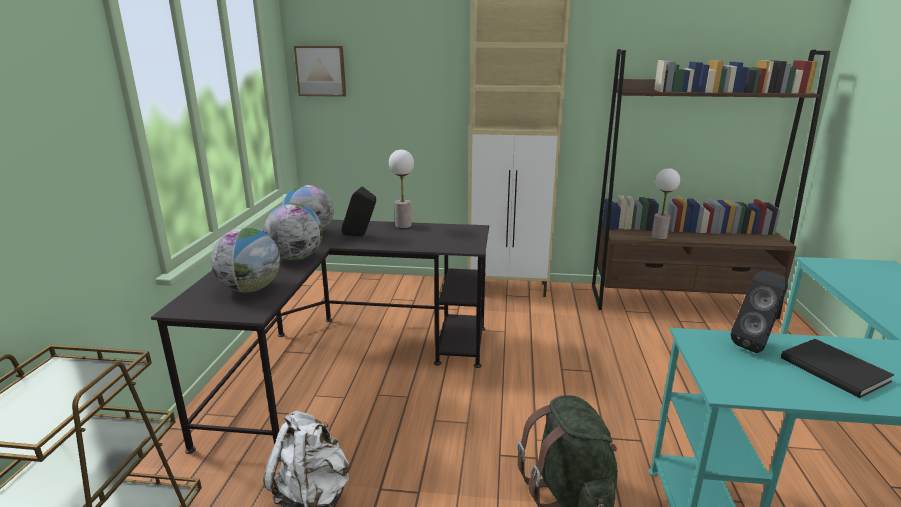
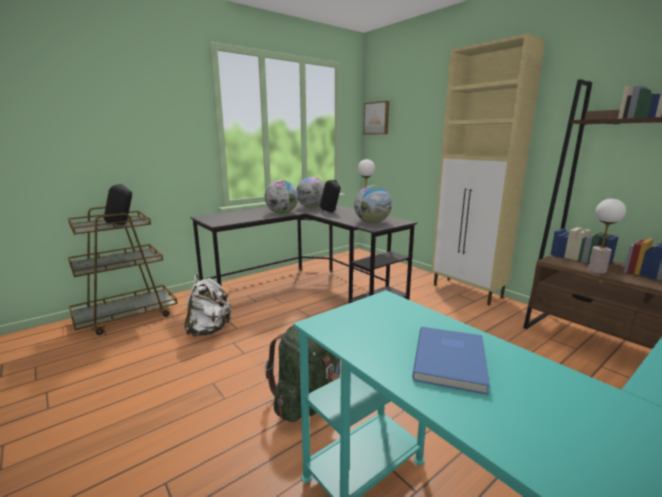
camera: 45 degrees right, 5 degrees down
(250, 289) = (237, 217): globe -> globe (372, 222)
(755, 344) = (424, 320): black speaker -> black speaker (122, 224)
(834, 368) = (452, 360): black book -> blue book

